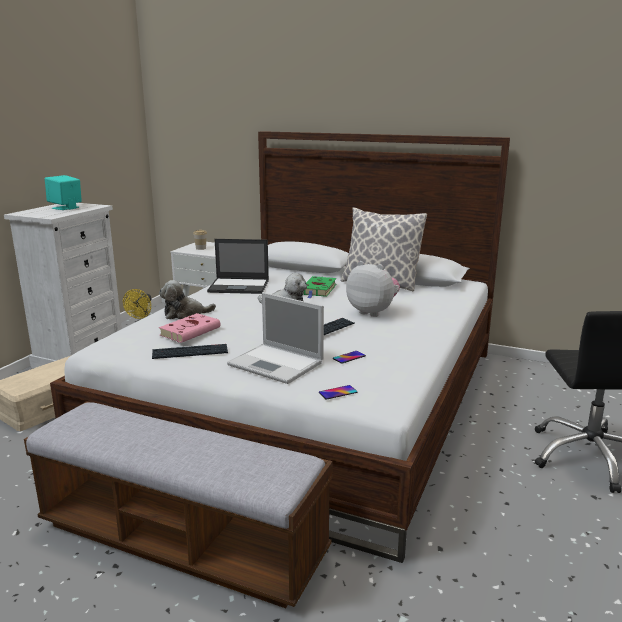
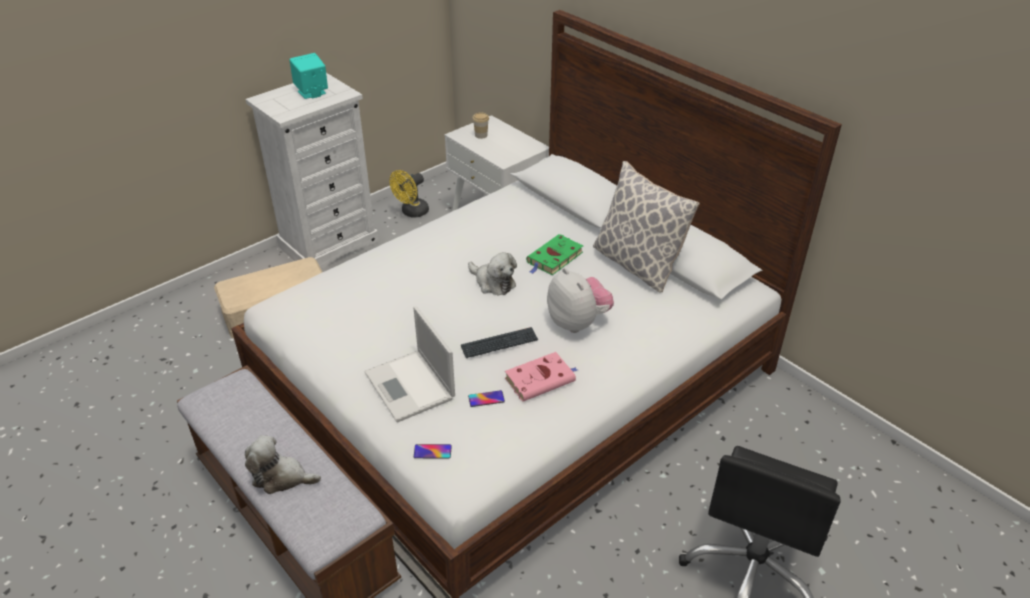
camera: 25 degrees right, 20 degrees up
(185, 314) = (384, 269): plush toy -> plush toy (281, 477)
(190, 353) = (345, 342): keyboard -> none
(191, 331) = (366, 306): pink book -> pink book (541, 379)
(239, 286) = (474, 227): laptop -> none

